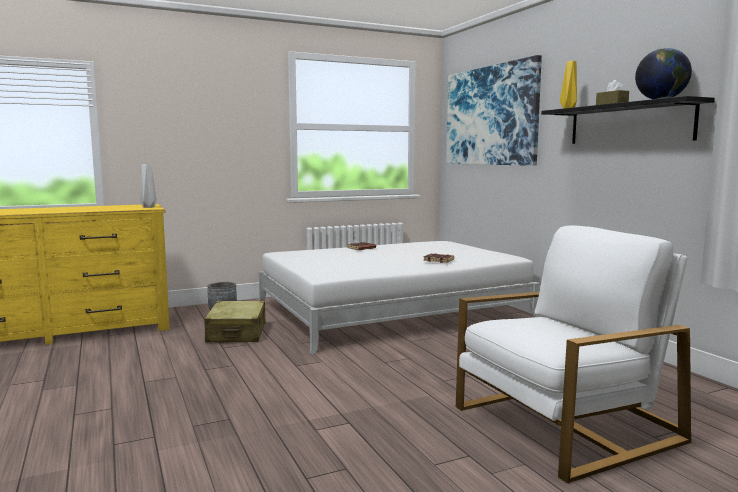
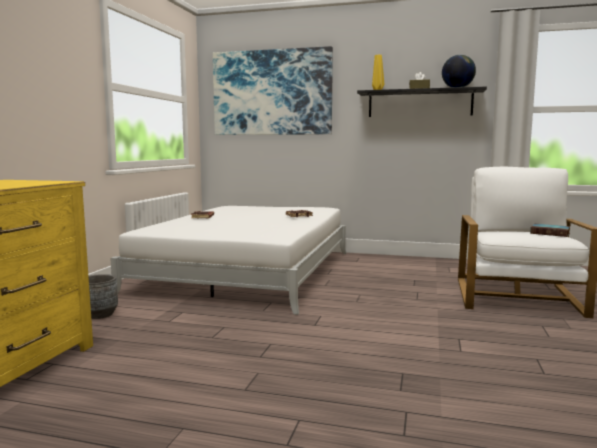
camera: 50 degrees left, 0 degrees up
(148, 207) = (41, 181): grey vase -> none
(237, 333) = (180, 323): beige suitcase -> none
(568, 337) = (551, 233): none -> book

